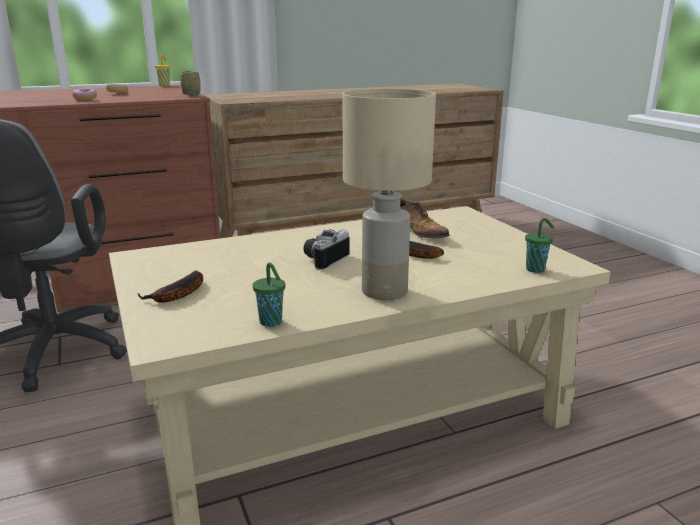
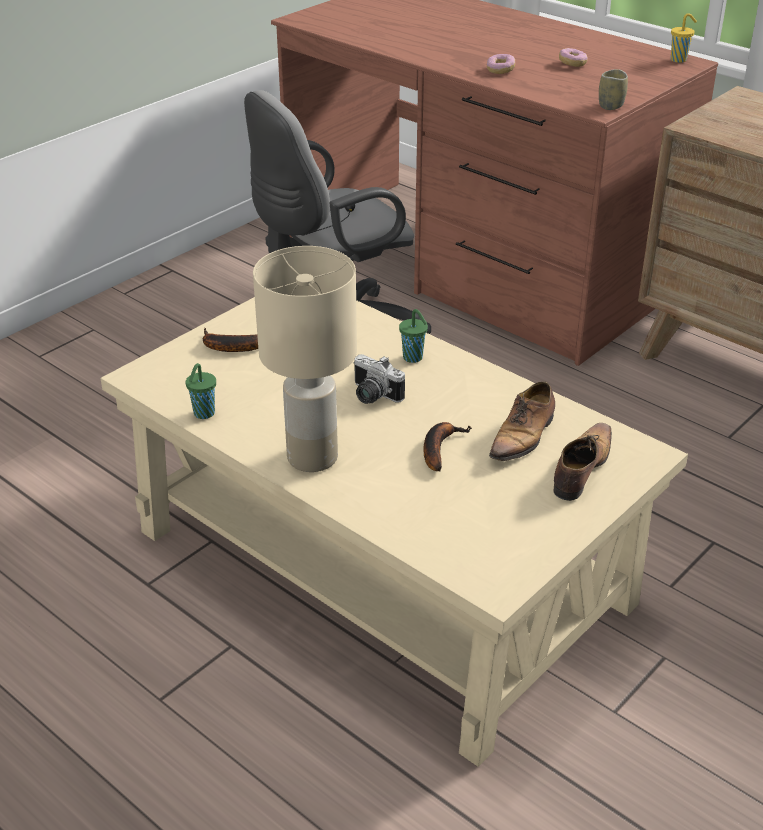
camera: 65 degrees right, 15 degrees up
(323, 259) = (372, 396): camera -> camera turned 150 degrees counterclockwise
(464, 226) = (581, 469): none -> shoe
(536, 269) = (458, 555): green cup -> green cup (413, 358)

